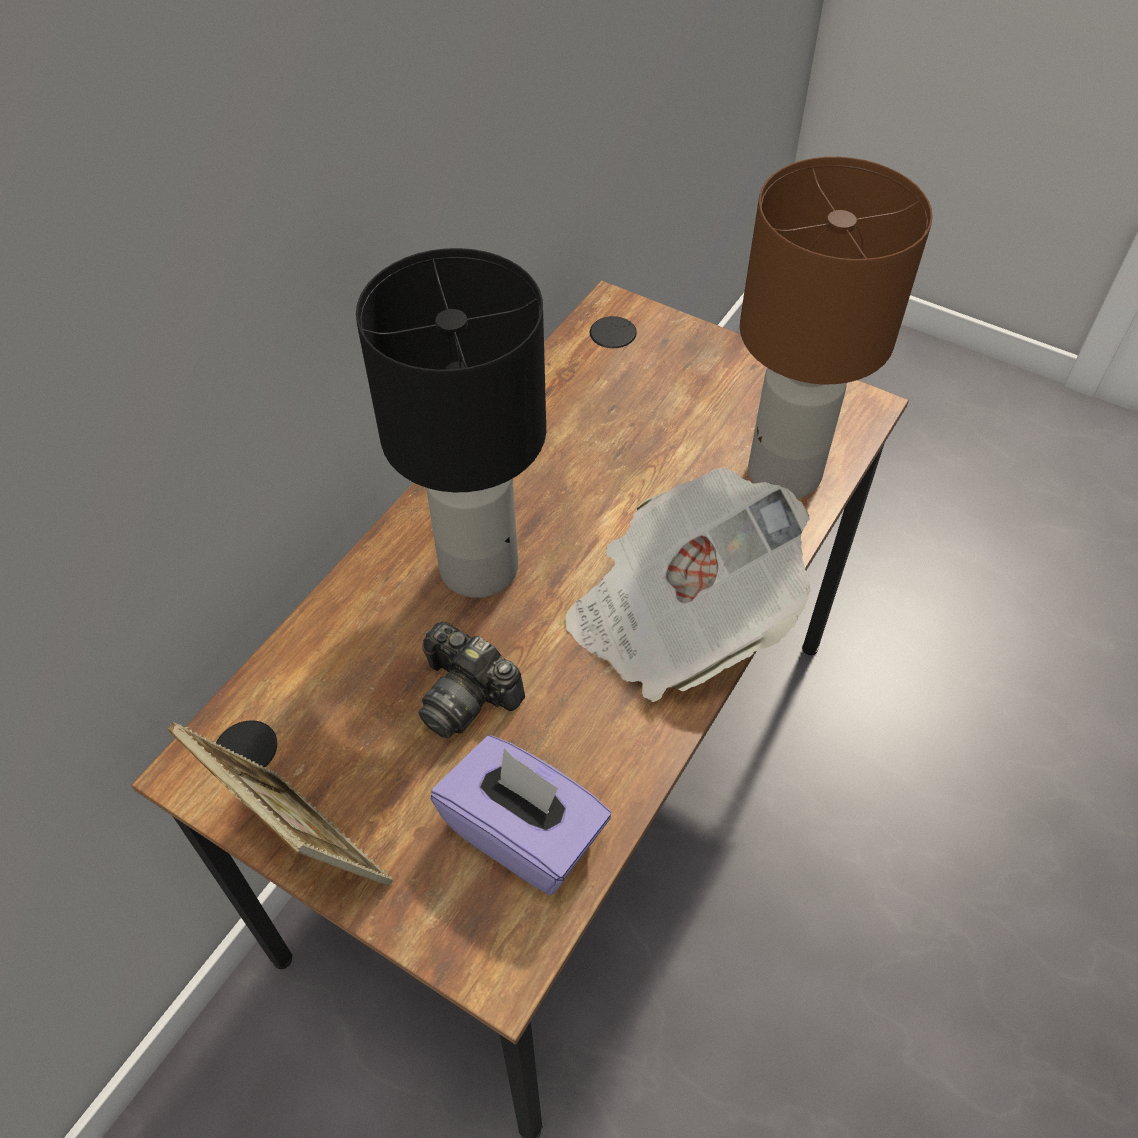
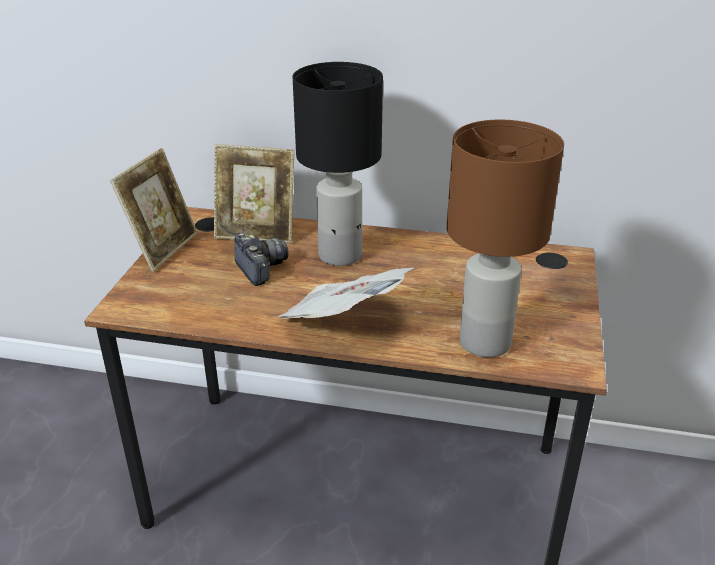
camera: 70 degrees right, 20 degrees down
(335, 674) = (256, 234): none -> picture frame
(466, 695) = (260, 269): camera -> camera turned 135 degrees clockwise
(524, 833) = (189, 300): purple tissue box -> none

